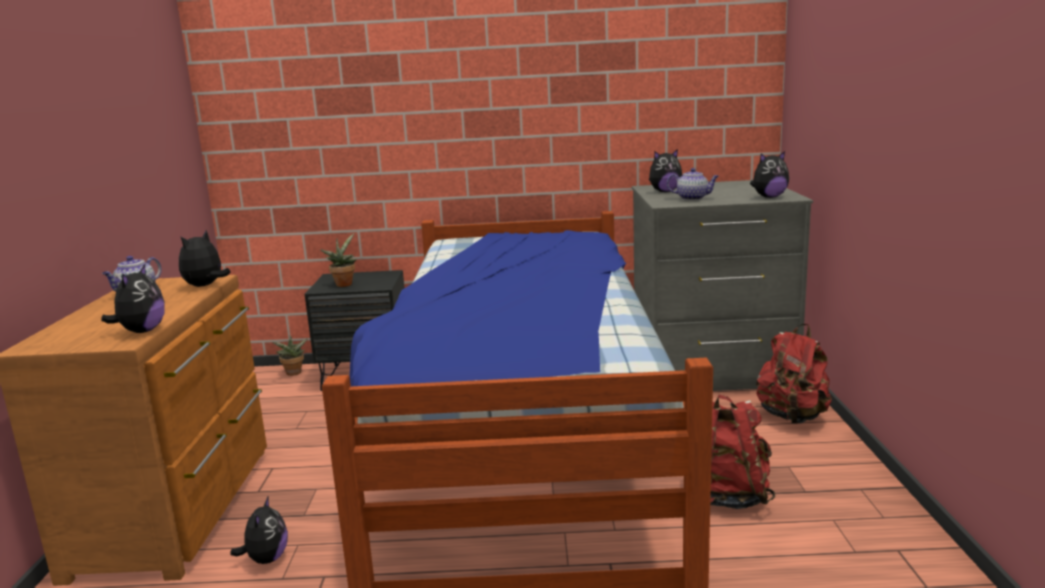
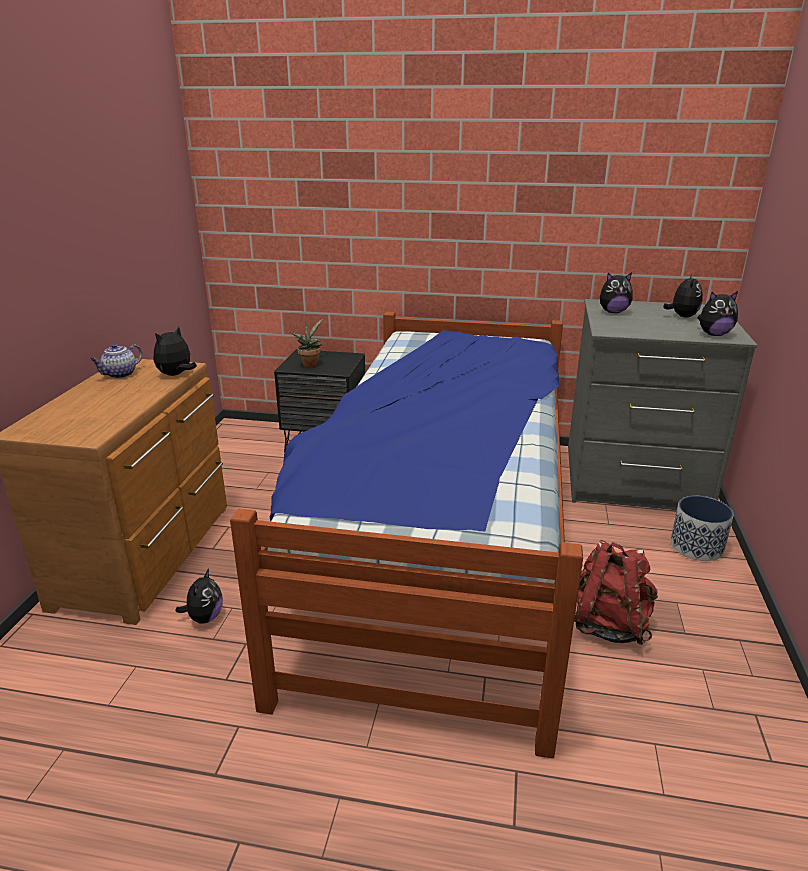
camera: 10 degrees right, 10 degrees up
(141, 331) = (108, 426): plush toy -> plush toy (682, 316)
(293, 374) = (266, 431): potted plant -> none
(693, 198) = (637, 326): teapot -> none
(792, 417) = (697, 547): red backpack -> planter

